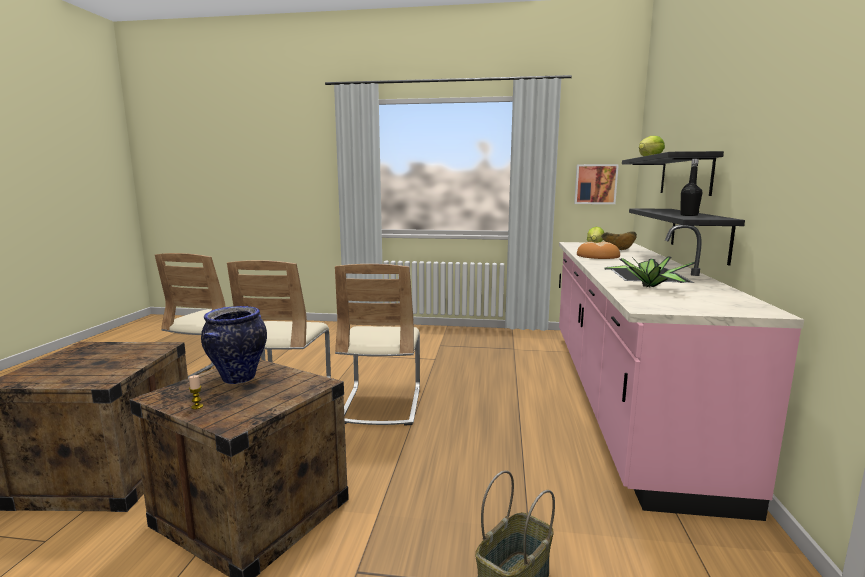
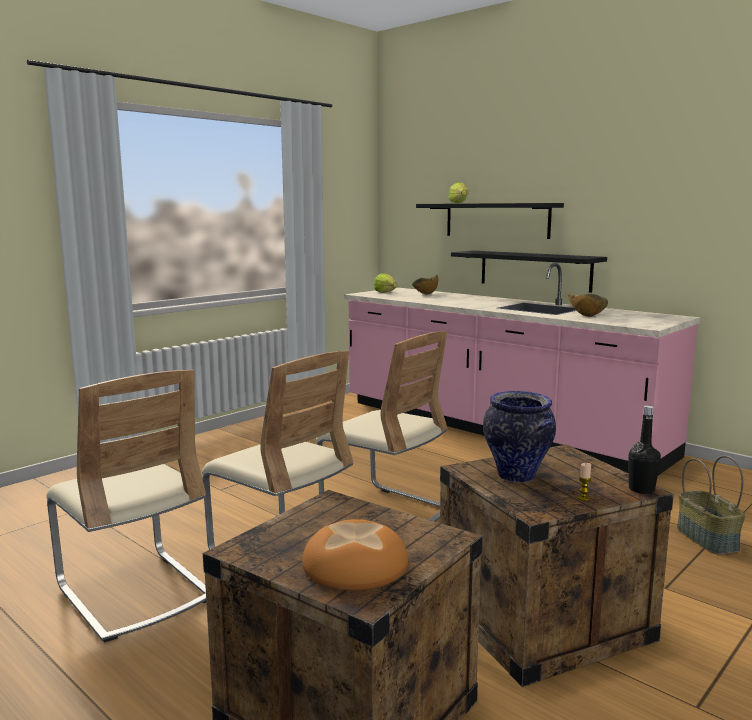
camera: 55 degrees left, 0 degrees up
(595, 184) = (348, 227): picture -> none
(598, 256) = (447, 302): bread -> bread (356, 565)
(647, 287) = (585, 316): potted plant -> bowl
(688, 215) = (557, 256): black bottle -> black bottle (641, 489)

